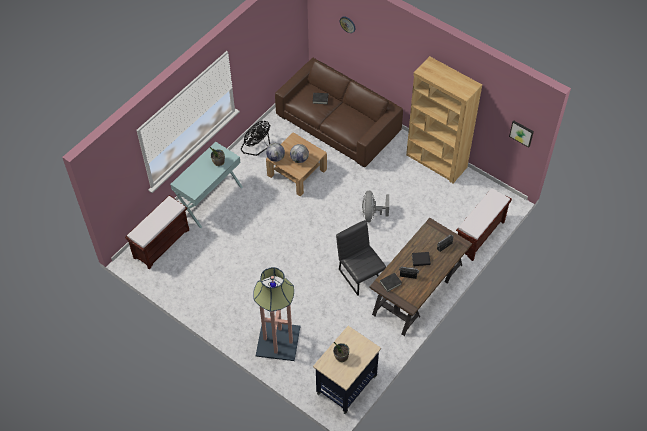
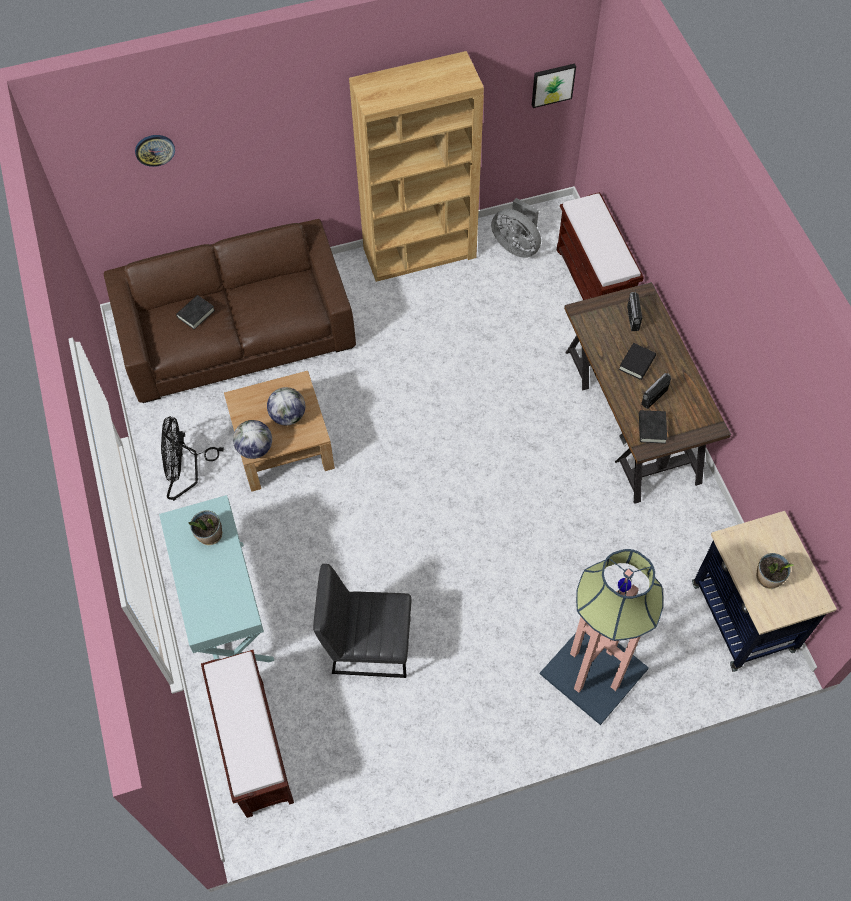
camera: 55 degrees left, 5 degrees up
(360, 274) = (549, 475): grey chair -> grey chair (368, 645)
(372, 214) = (449, 391): grey fan -> grey fan (516, 246)

